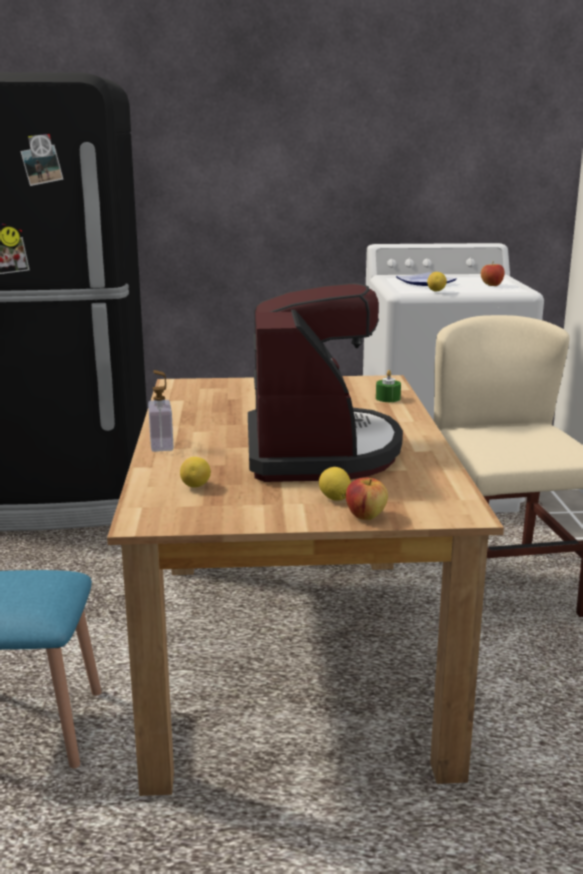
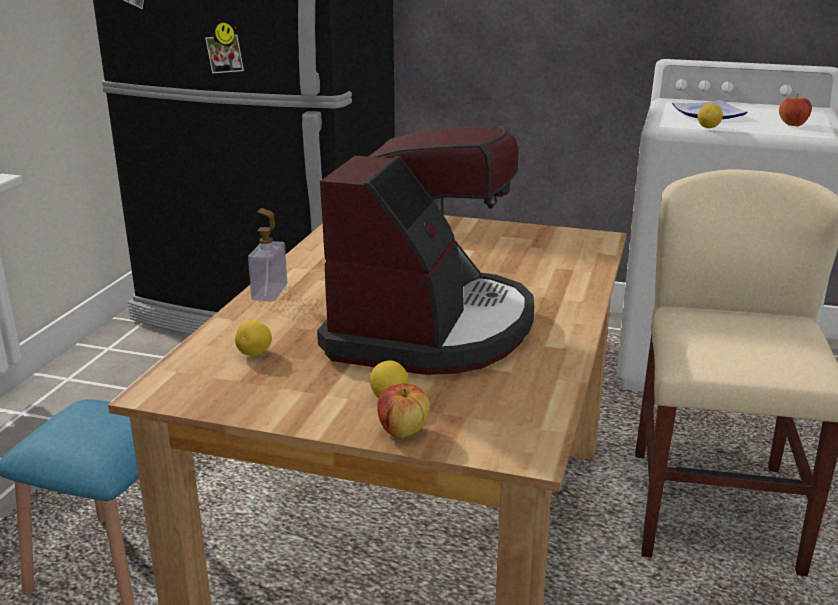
camera: 20 degrees right, 5 degrees up
(388, 398) = (577, 264): green candle -> none

